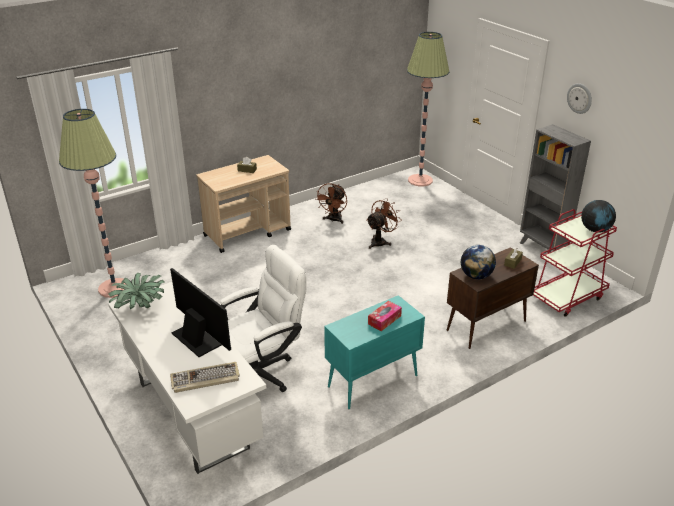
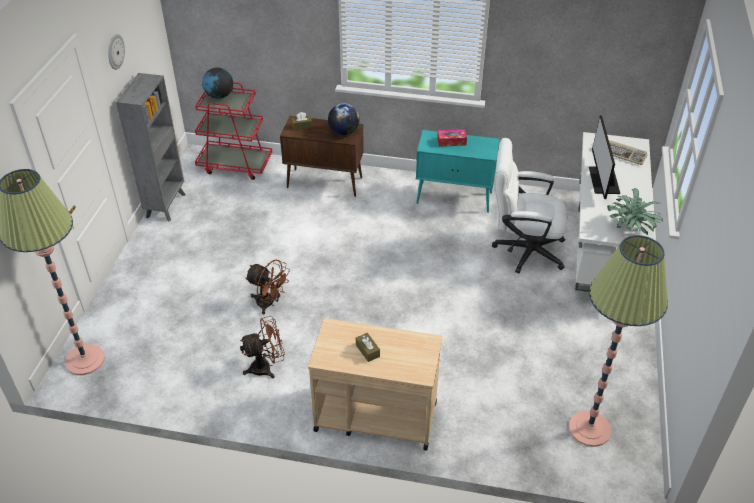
camera: 135 degrees left, 10 degrees up
(381, 241) = (269, 304): brown fan -> brown fan turned 150 degrees counterclockwise

